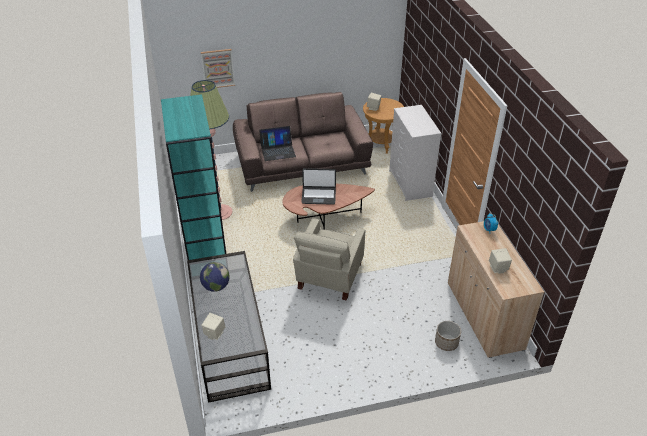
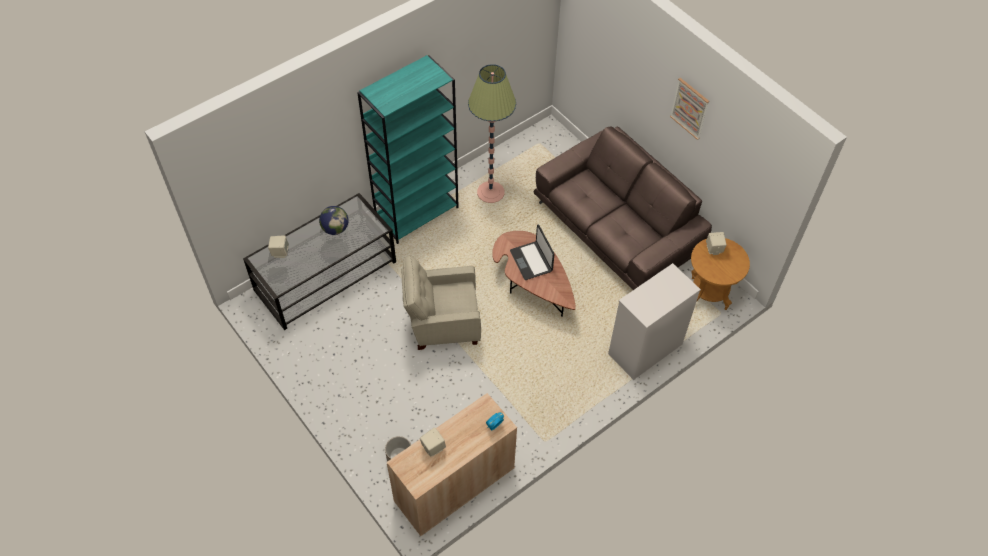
camera: 65 degrees right, 15 degrees up
(218, 68) = (606, 69): picture -> picture (690, 108)
(278, 150) = (581, 192): laptop -> none

